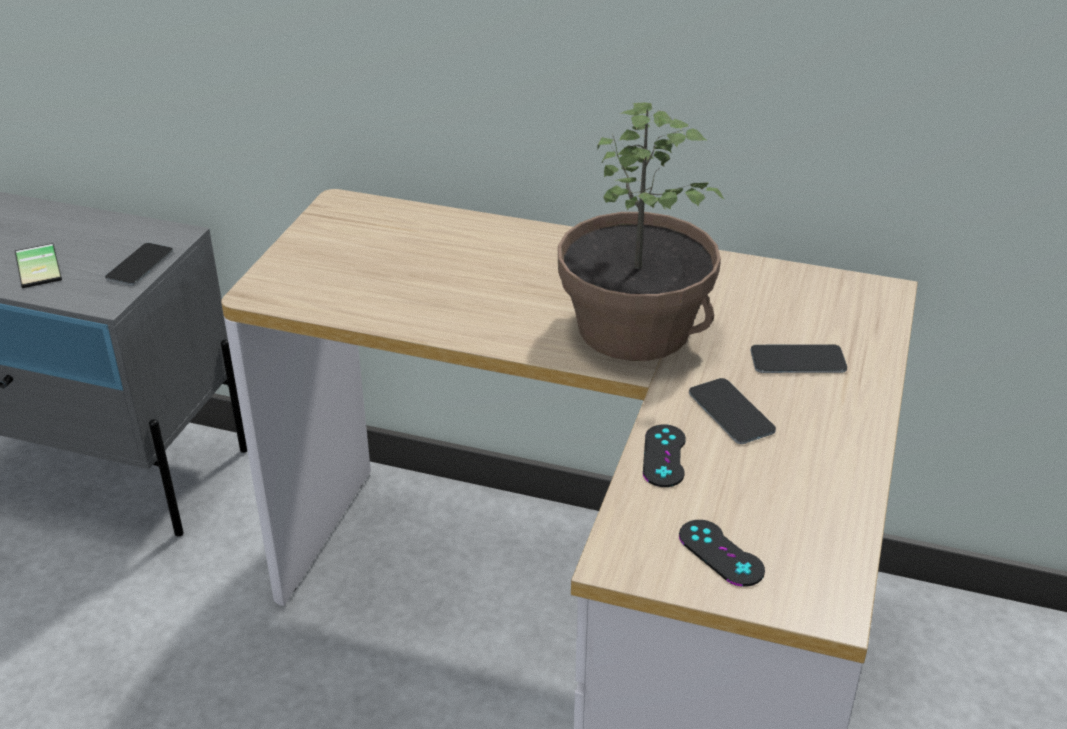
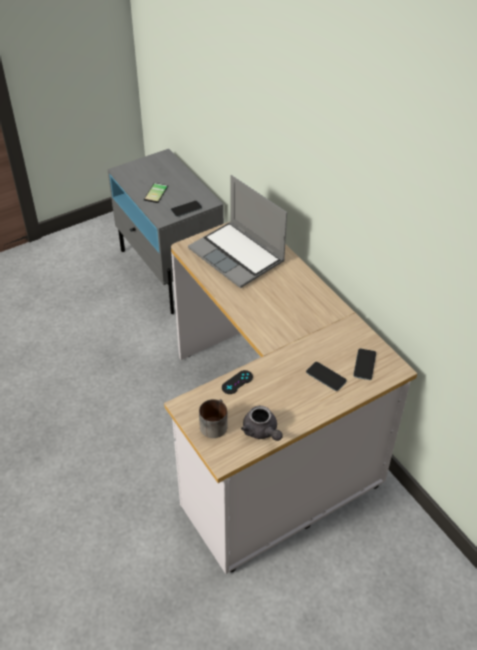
camera: 40 degrees right, 10 degrees up
(386, 260) = (238, 256): none -> laptop
(633, 329) = (285, 331): potted plant -> none
(721, 553) = (213, 423): black game controller -> mug
(731, 412) = (278, 381): phone -> phone (364, 364)
(824, 510) = (262, 432): none -> grey teapot

